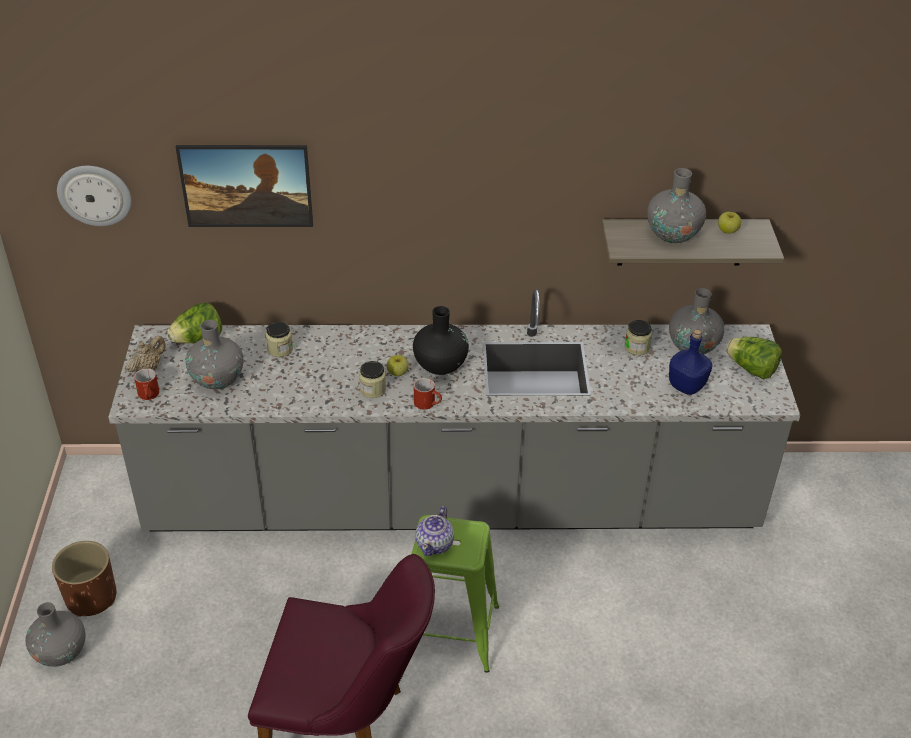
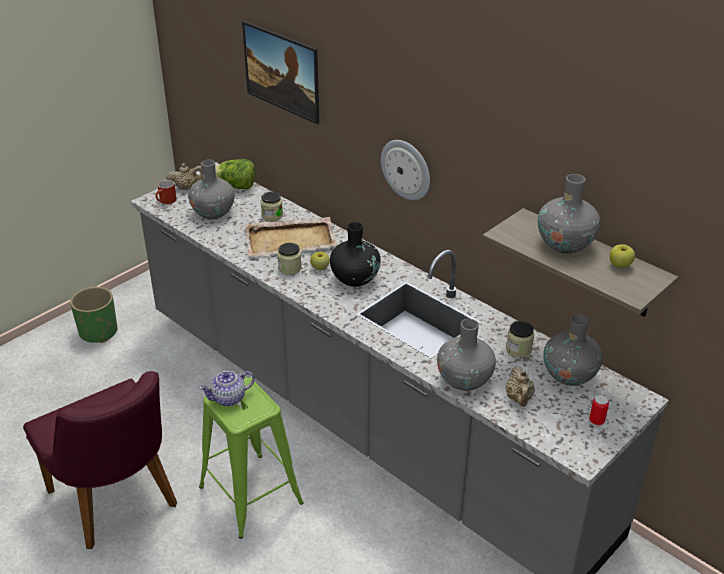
camera: 45 degrees right, 5 degrees down
(61, 652) = (49, 350): grey vase -> grey vase (464, 380)
(91, 598) = (98, 332): brown planter -> green planter
(95, 194) = (202, 46): wall clock -> wall clock (406, 169)
(333, 362) = (291, 239): none -> beige tray
(428, 403) = (311, 296): red mug -> none
(687, 386) = (519, 399): blue bottle -> beige teapot
(751, 369) = (596, 421): lettuce -> can

